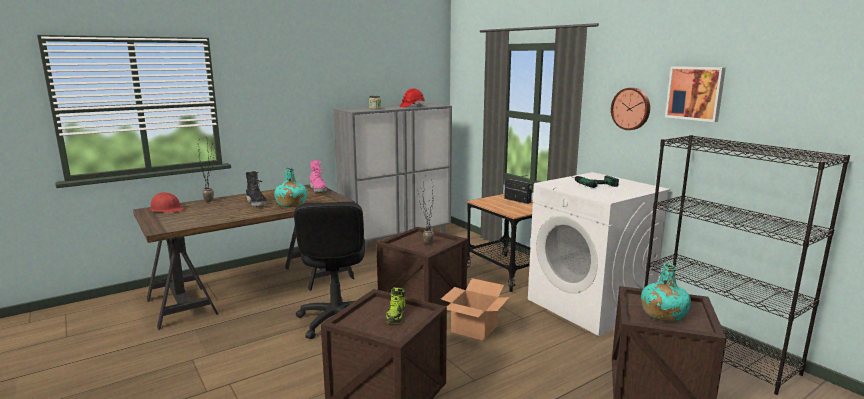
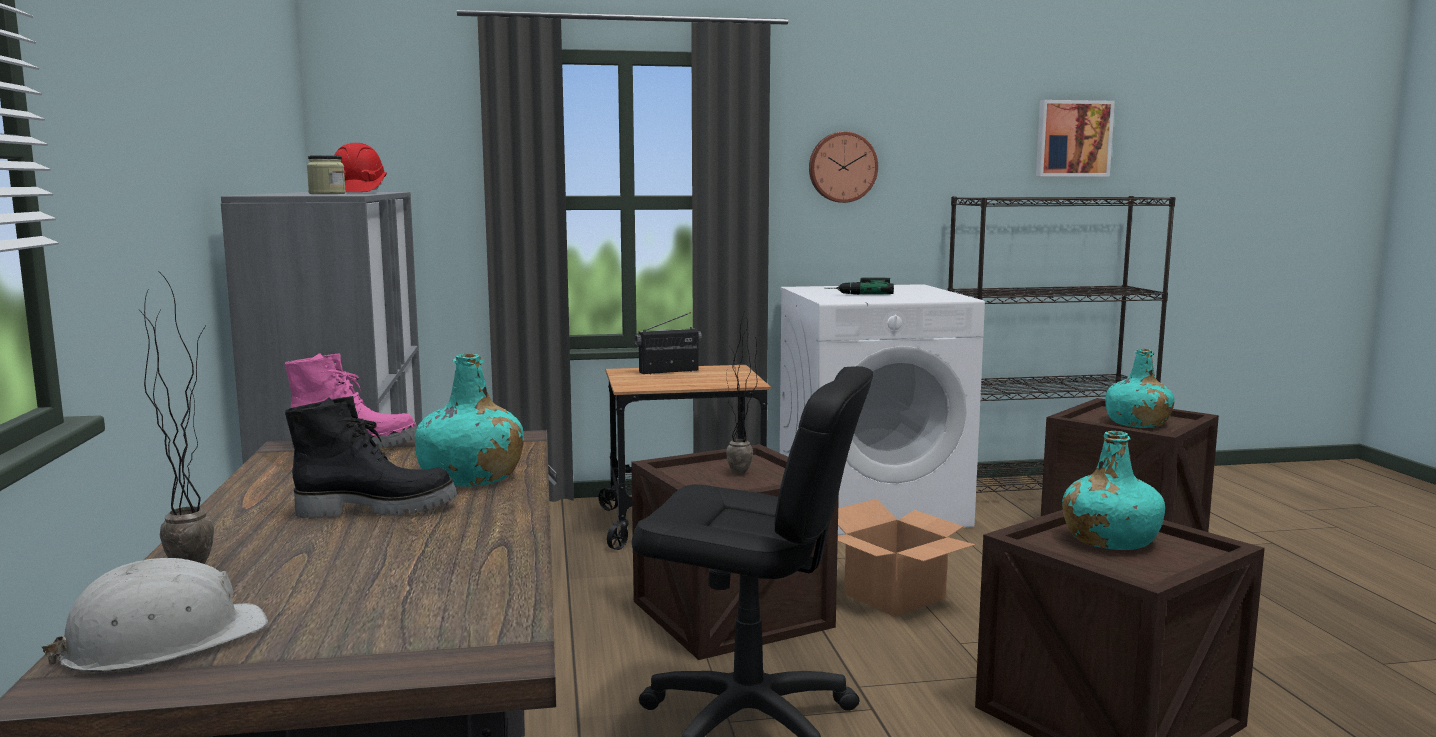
camera: 65 degrees left, 5 degrees down
(167, 209) = (163, 641): red hard hat -> white hard hat
(396, 315) = (1109, 540): shoe -> turquoise bottle
(695, 93) = (944, 136): picture -> picture (1072, 139)

